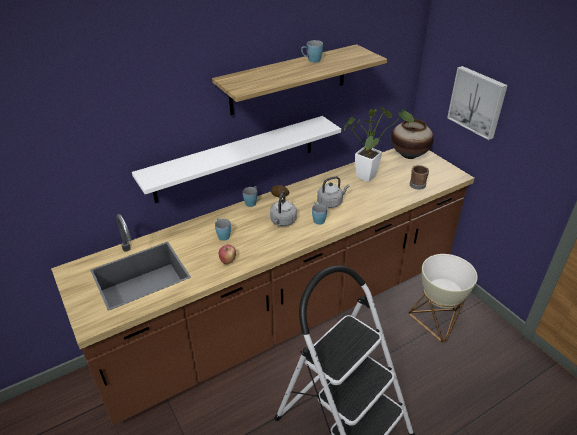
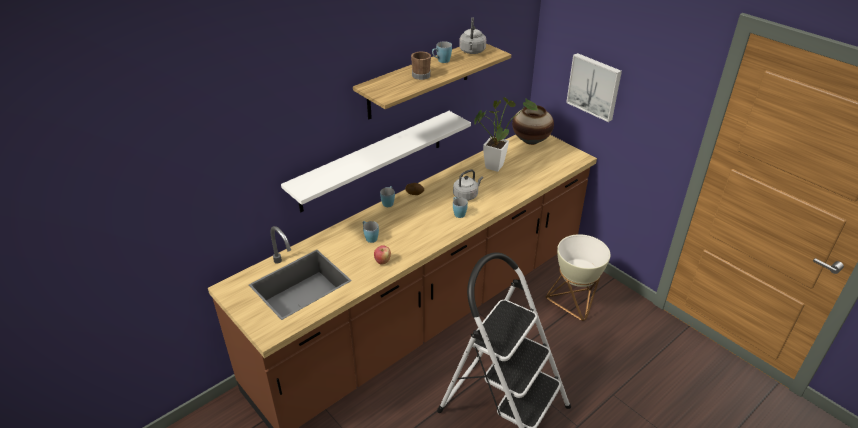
camera: 10 degrees left, 0 degrees up
(283, 222) = (425, 218): grey kettle -> grey kettle (472, 51)
(417, 184) = (544, 169): brown mug -> brown mug (420, 74)

